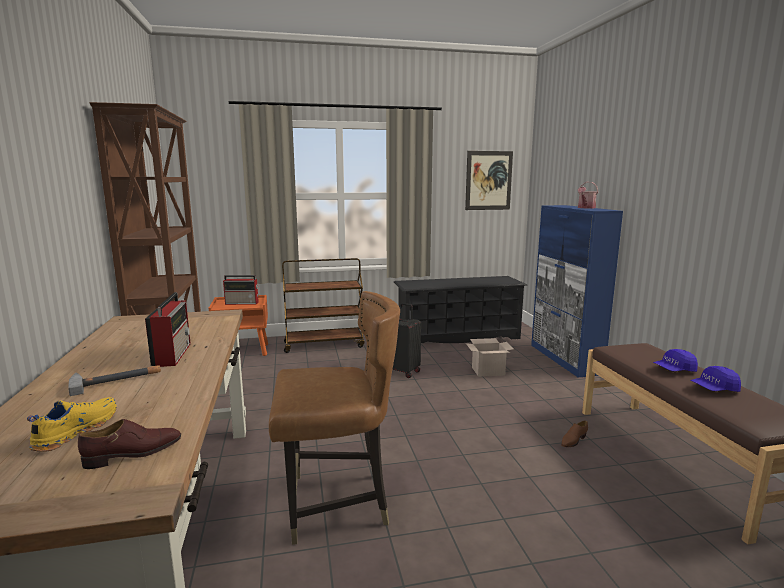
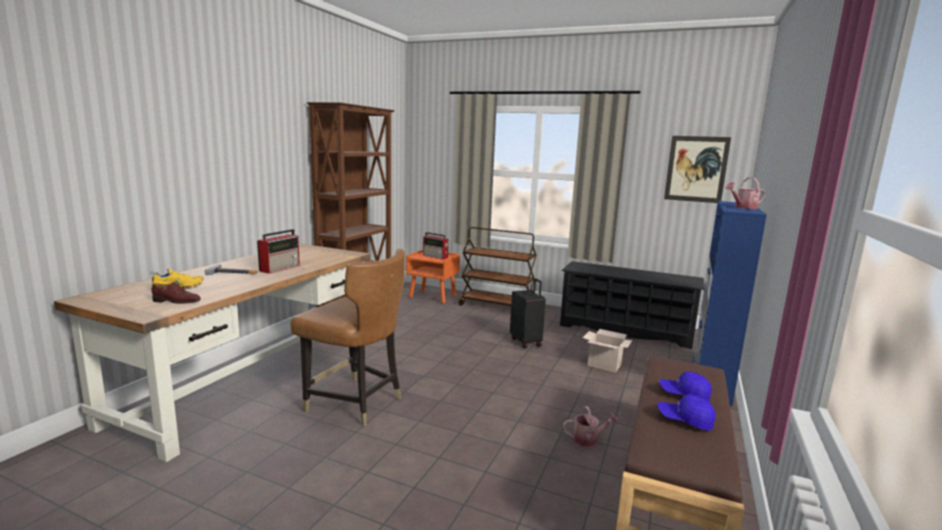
camera: 35 degrees right, 0 degrees up
(573, 440) = (588, 439): brown shoe -> watering can

